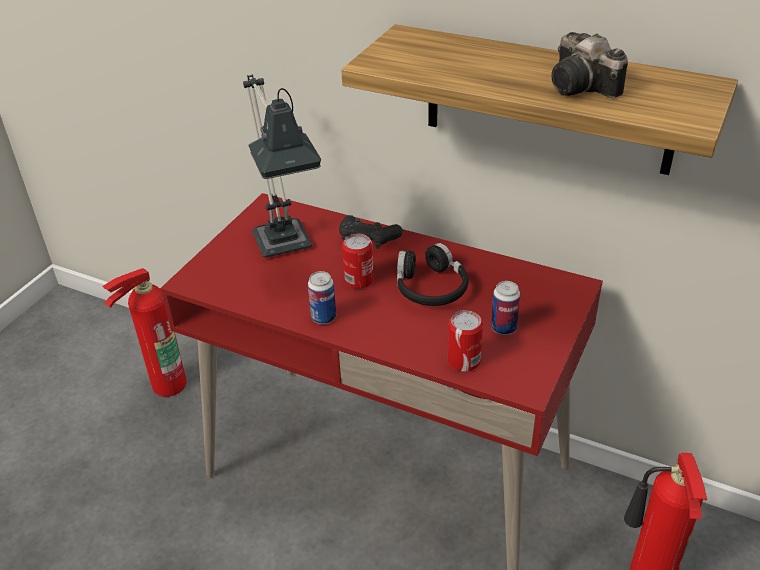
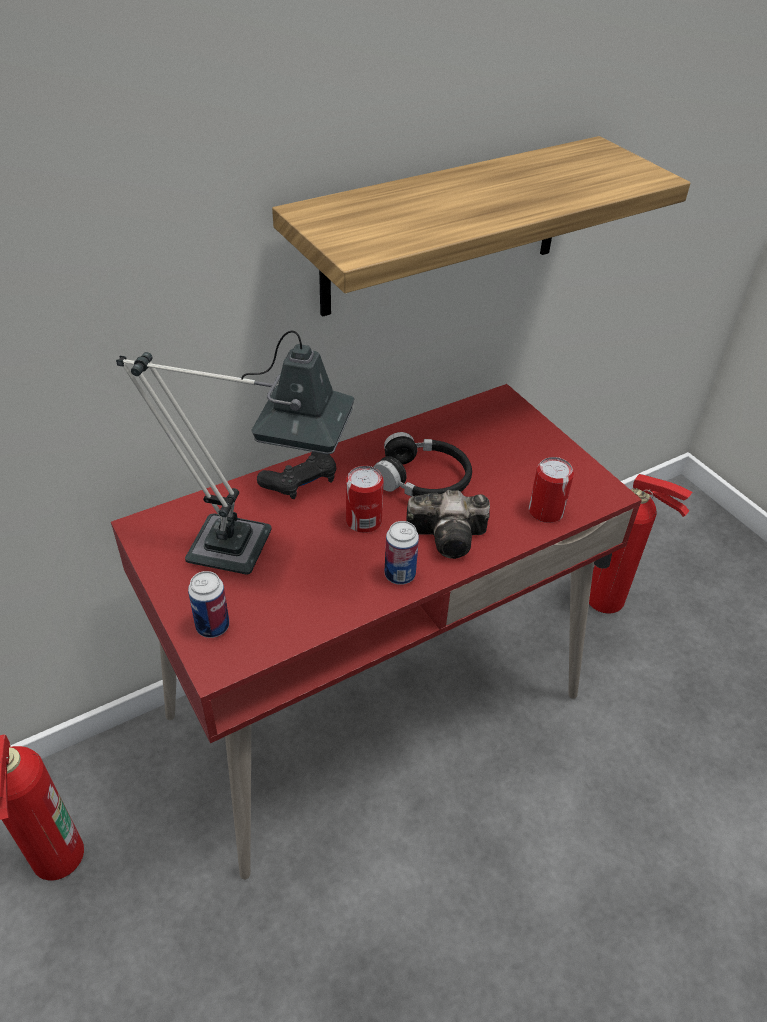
camera: 60 degrees left, 5 degrees up
(503, 328) = (521, 466): can -> can (212, 626)
(584, 87) = (547, 186): camera -> camera (451, 537)

